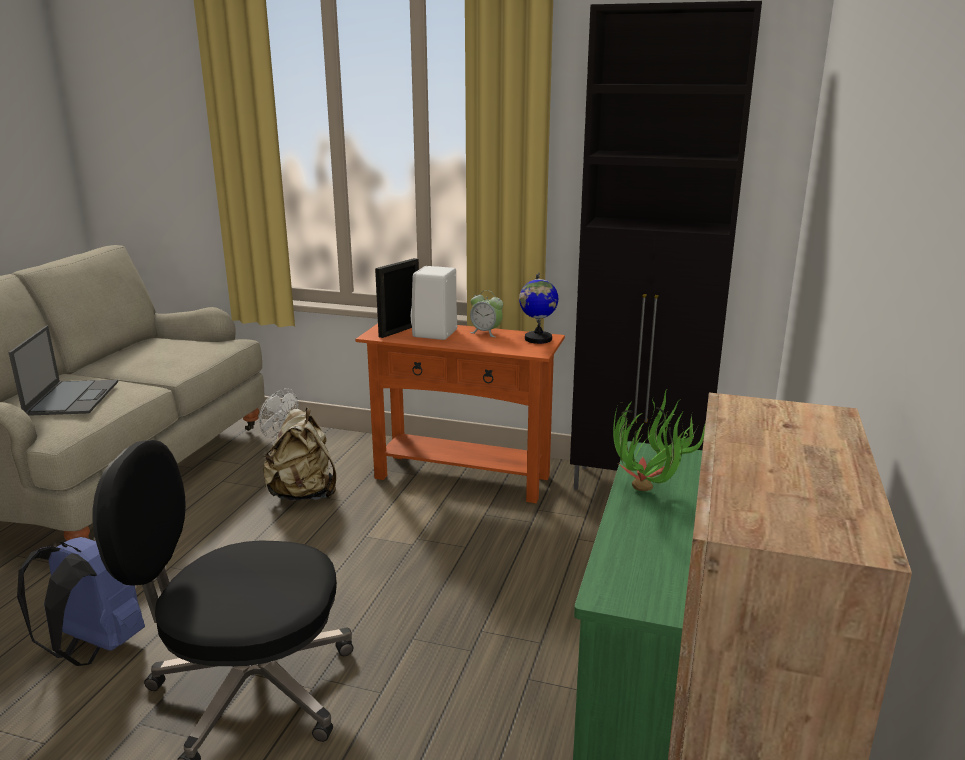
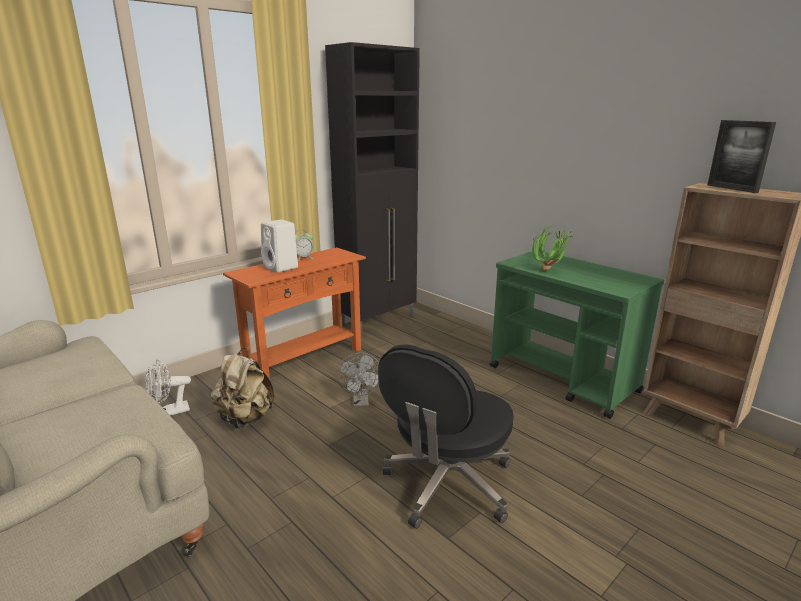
camera: 60 degrees left, 0 degrees up
(72, 397) = (93, 423): laptop -> none
(94, 648) = (343, 554): blue backpack -> none
(398, 553) = (361, 402): none -> grey fan
(400, 330) = (257, 273): picture frame -> picture frame (731, 188)
(538, 339) = (334, 252): globe -> none

